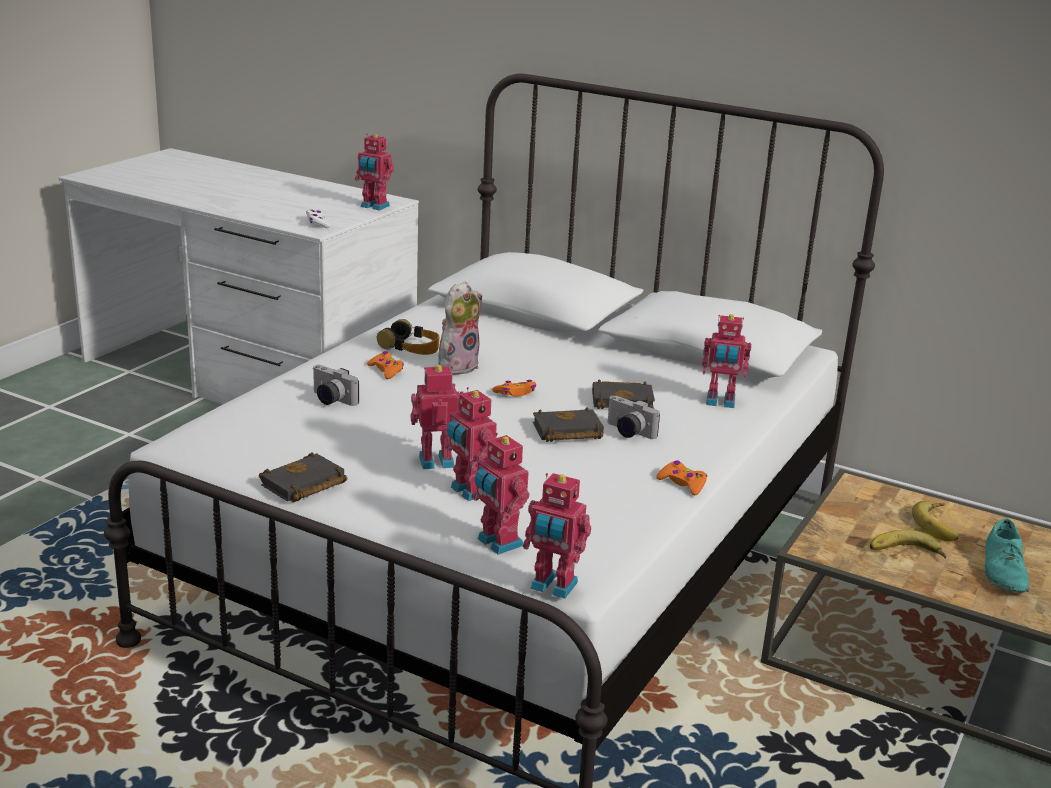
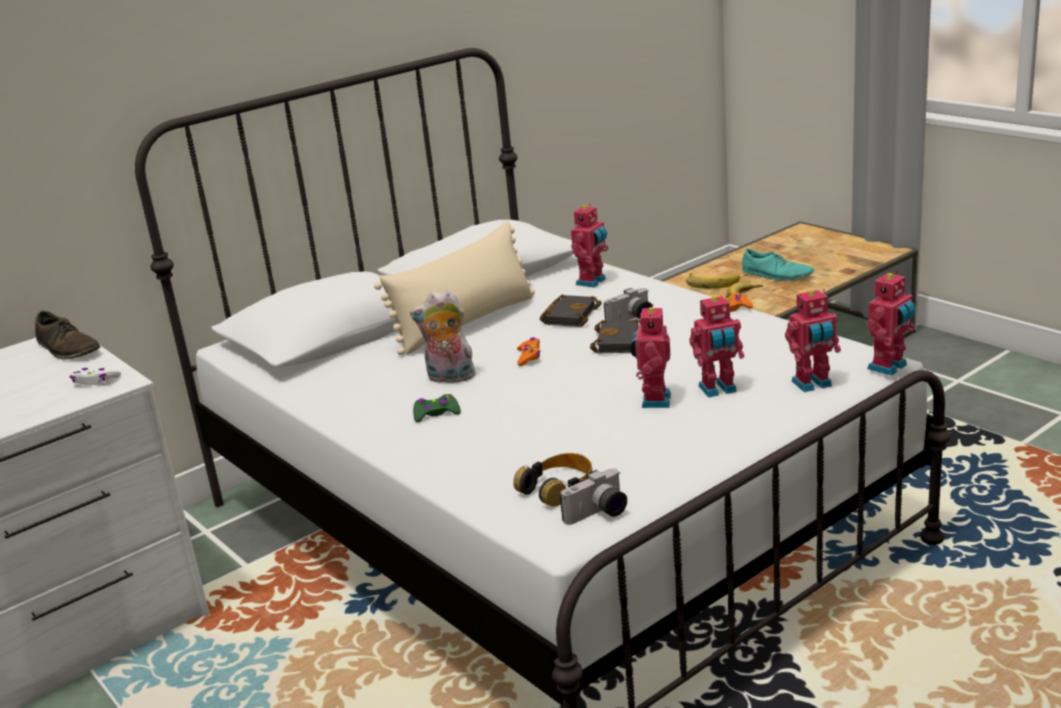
camera: 65 degrees left, 0 degrees up
(303, 485) = (683, 465): black book -> none
(330, 400) = (492, 446): camera -> camera (598, 514)
(374, 206) = (68, 349): toy robot -> brown shoe
(386, 370) = (436, 414): orange game controller -> green game controller
(410, 347) = (384, 398): headphones -> headphones (558, 487)
(457, 366) = (449, 378): plush toy -> plush toy turned 60 degrees counterclockwise
(582, 356) = (465, 323): none -> beige pillow

